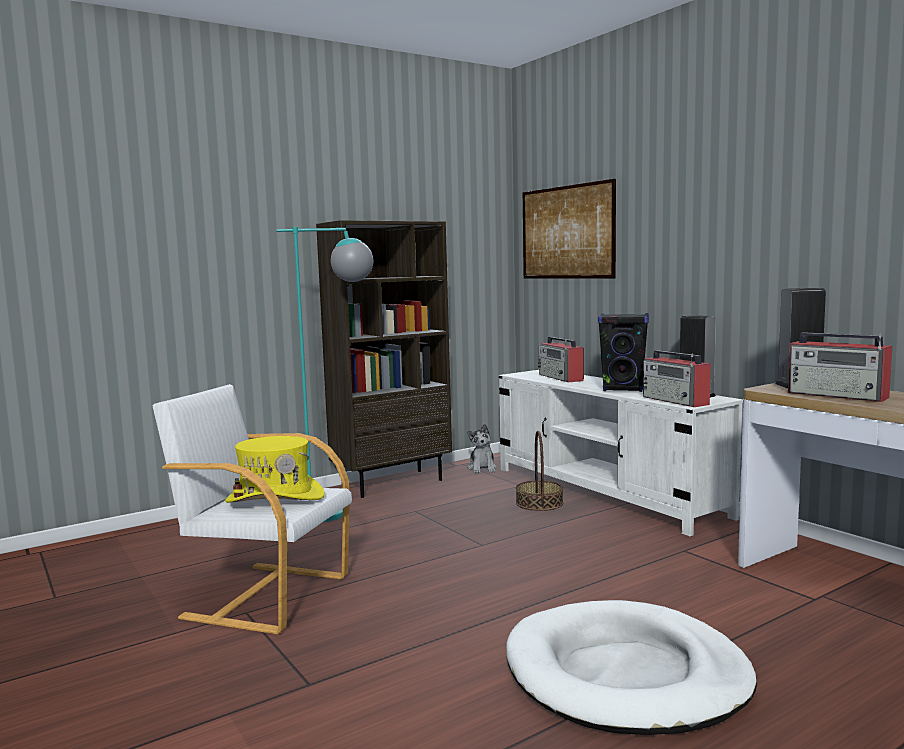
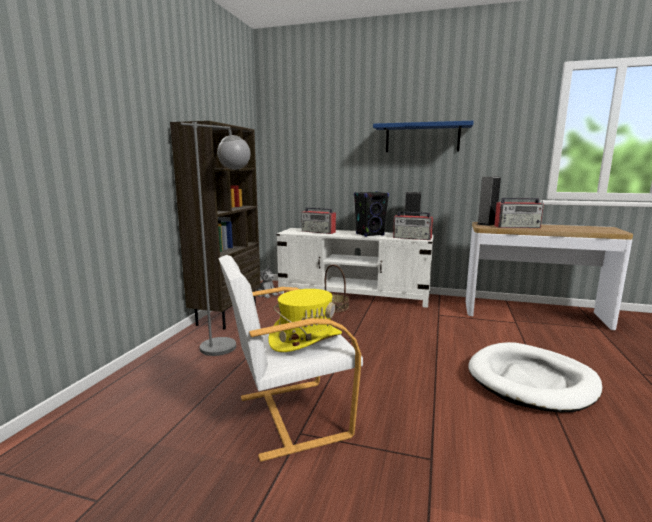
camera: 40 degrees left, 5 degrees up
(339, 513) = (229, 343): turquoise floor lamp -> grey floor lamp
(566, 232) = (306, 143): picture -> none
(725, 216) = (422, 138): none -> blue shelf

